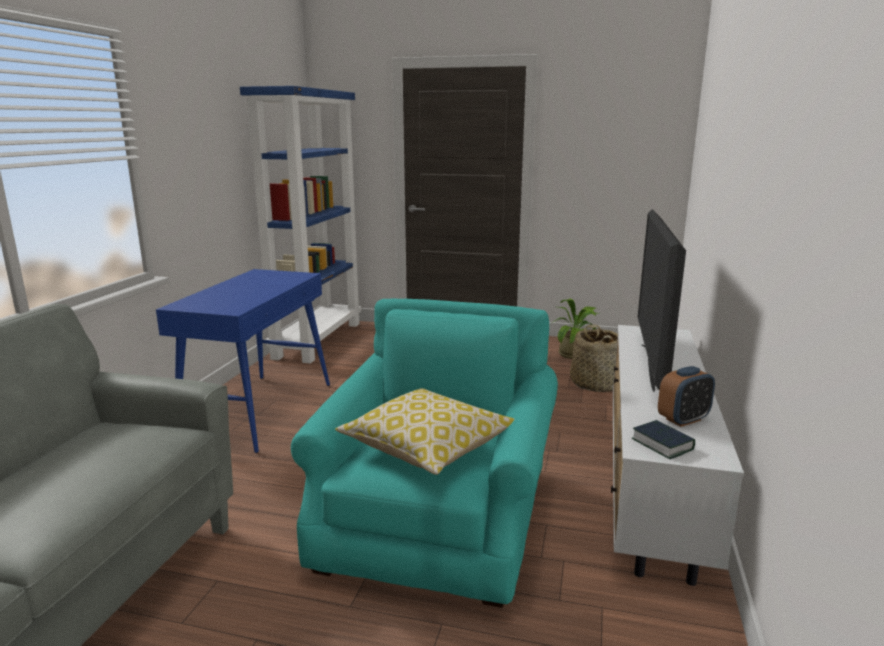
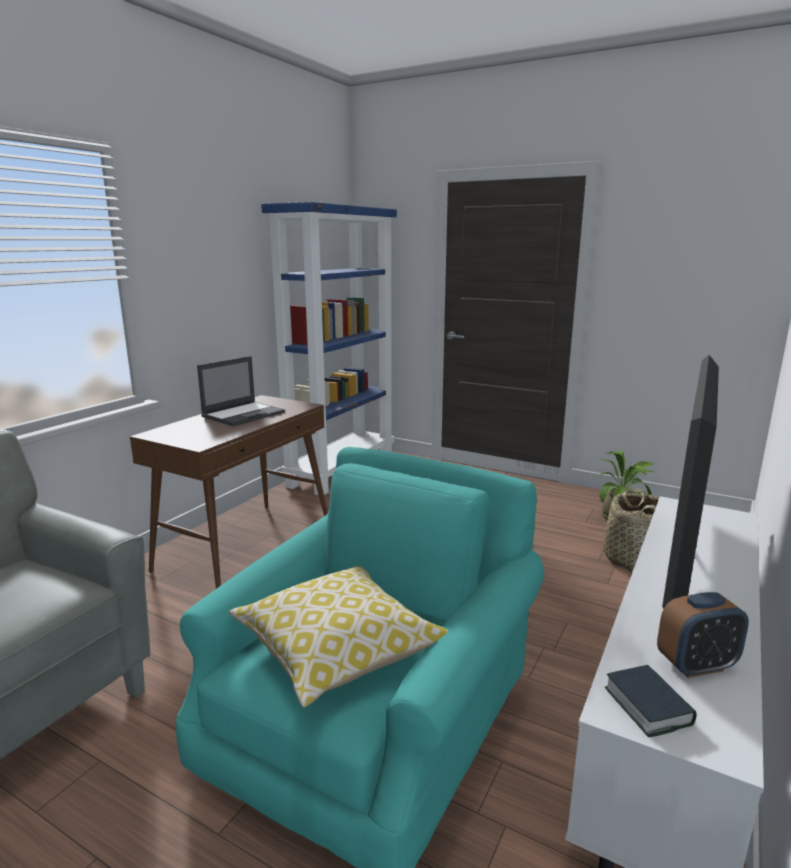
camera: 15 degrees right, 0 degrees up
(252, 285) = (244, 414): none -> laptop
(259, 410) = (246, 546): blue console table -> brown console table

